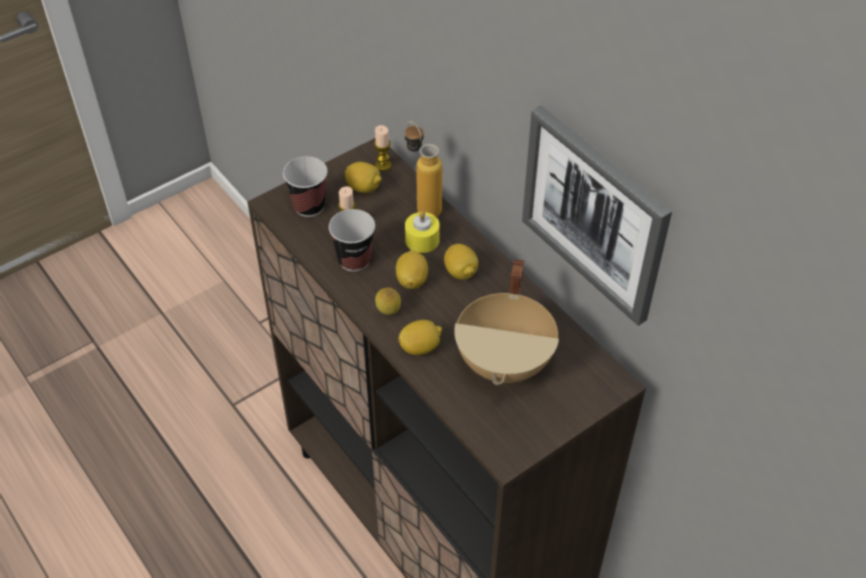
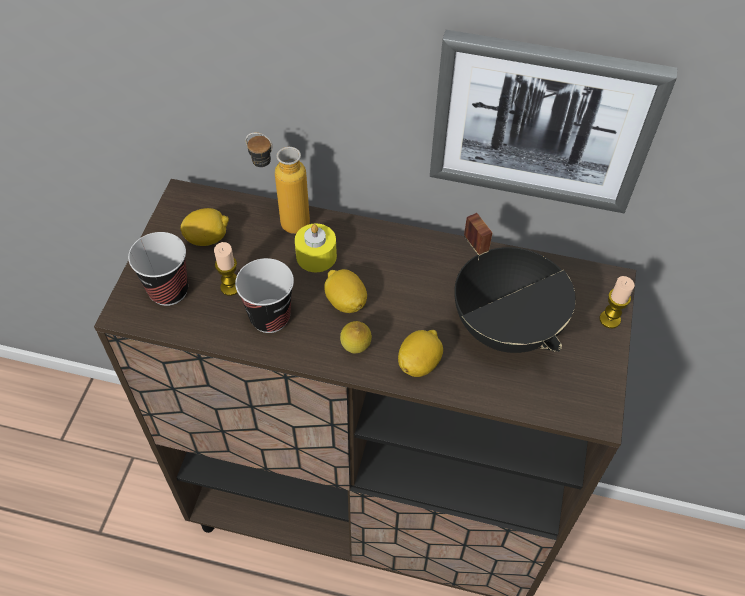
camera: 40 degrees left, 5 degrees up
(383, 165) = (205, 204): candle -> candle (609, 319)
(460, 272) = (382, 265): lemon -> none
(506, 362) = (507, 325): beige cooking pot -> black cooking pot

